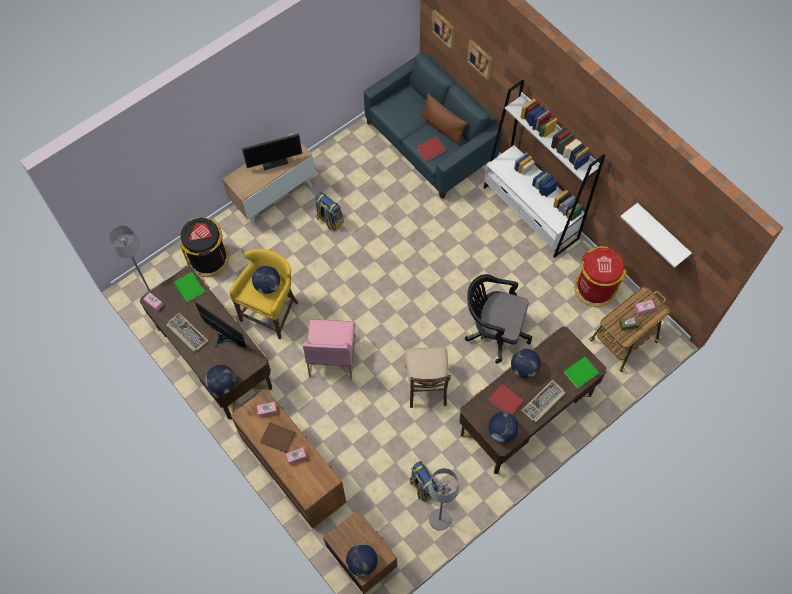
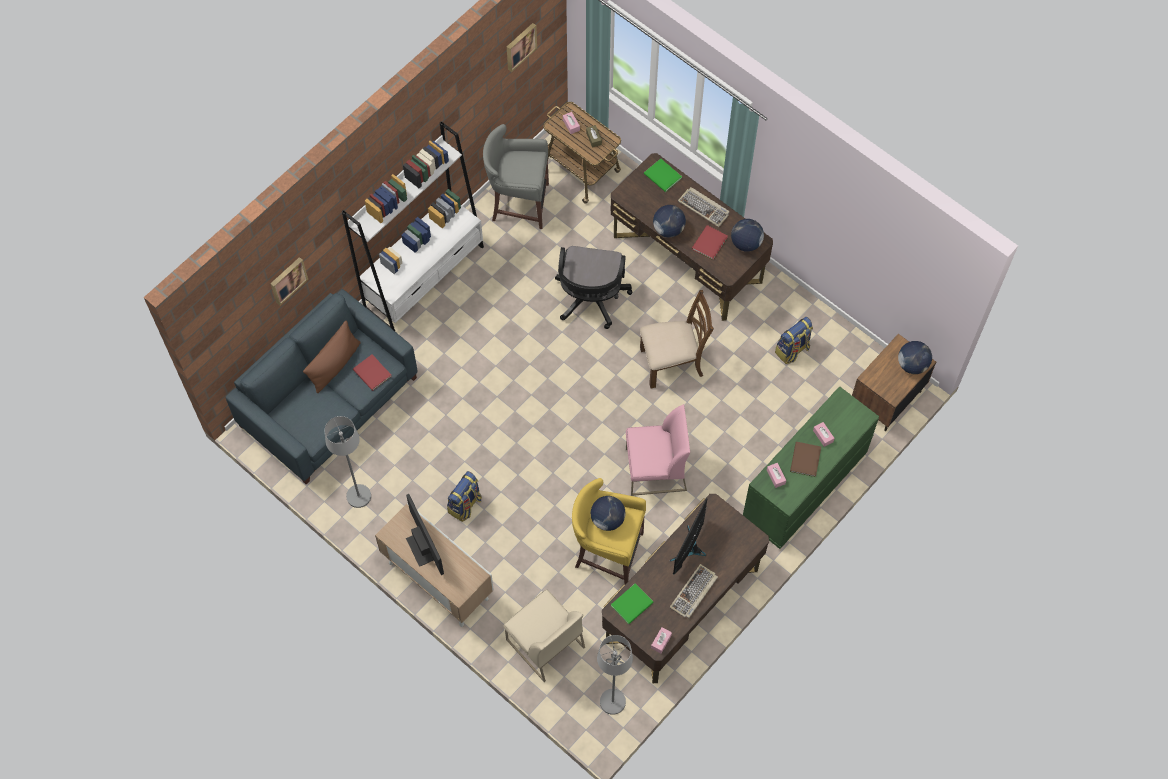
camera: 100 degrees left, 0 degrees up
(209, 259) = (544, 643): black trash can -> beige chair
(223, 384) = (751, 536): globe -> none
(293, 470) = (803, 487): brown dresser -> green dresser
(439, 519) = (824, 330): grey floor lamp -> grey floor lamp (358, 496)
(444, 28) = (237, 330): picture -> picture (520, 46)
(594, 288) = (518, 203): red trash can -> grey stool
(661, 233) = (508, 84): white shelf -> none

